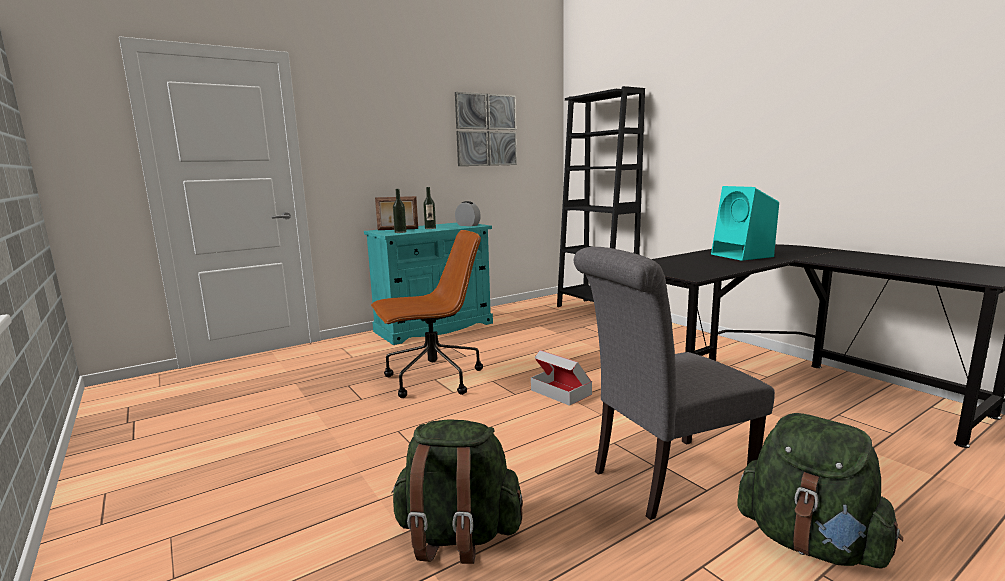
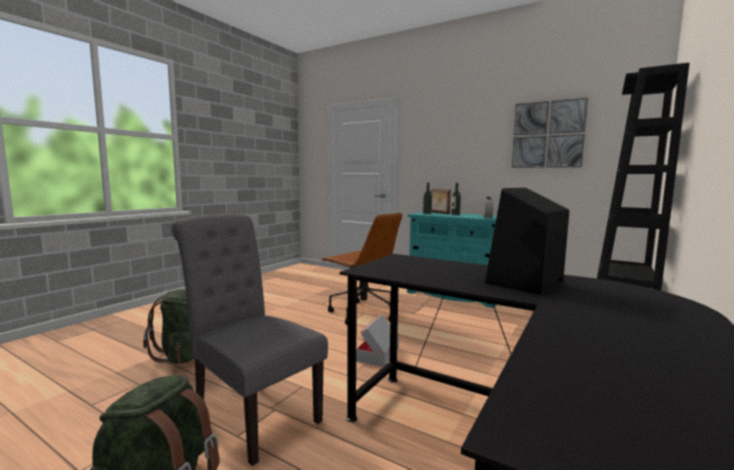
camera: 65 degrees right, 5 degrees down
(743, 256) = (524, 284): turquoise speaker -> black speaker

